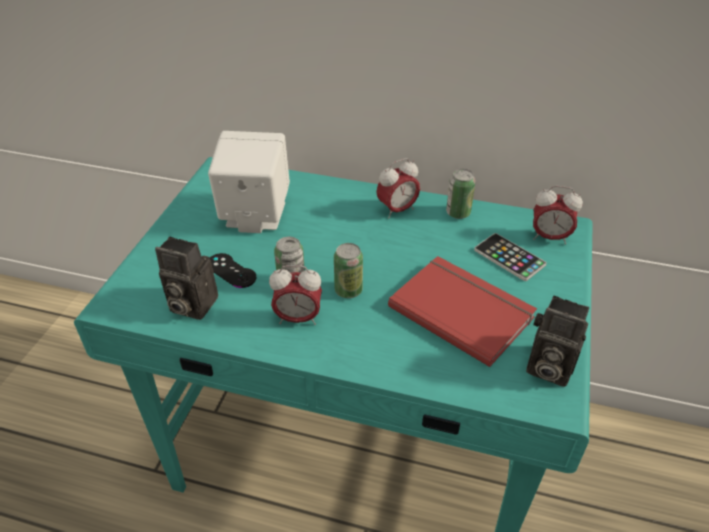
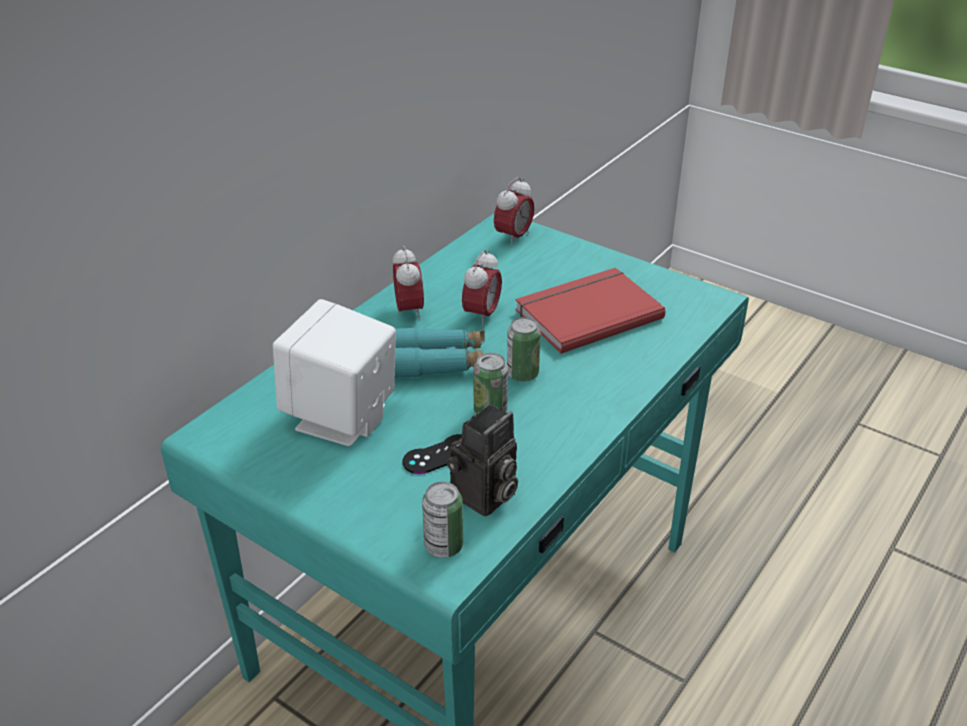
camera: 70 degrees left, 5 degrees down
(298, 318) = (548, 417): alarm clock -> alarm clock (482, 315)
(338, 240) = (435, 363): none -> turquoise binoculars
(458, 213) = (441, 275): can -> can (443, 546)
(509, 257) = (528, 267): phone -> none
(546, 367) = (674, 290): camera -> none

